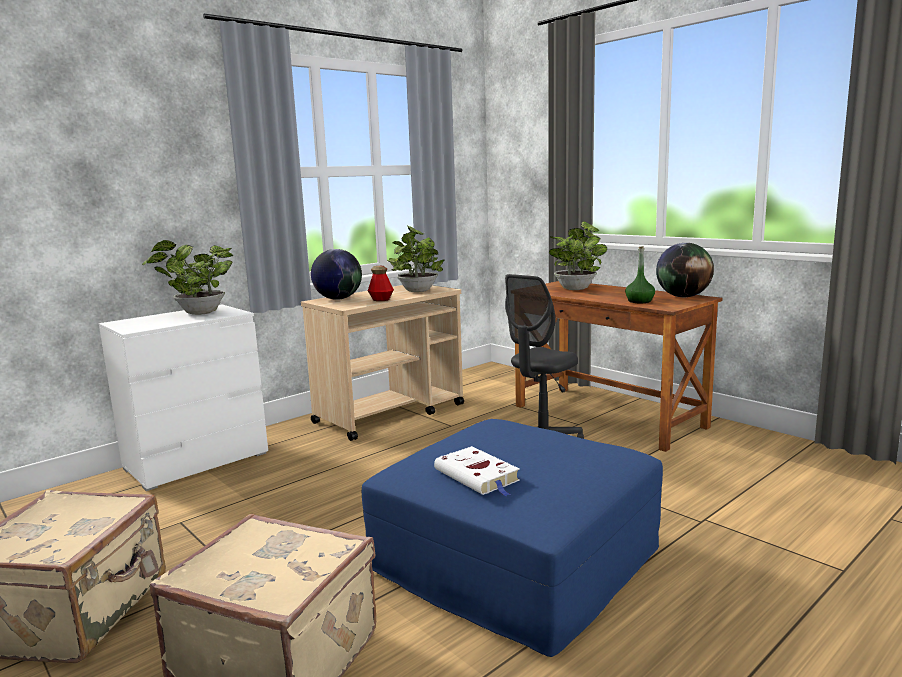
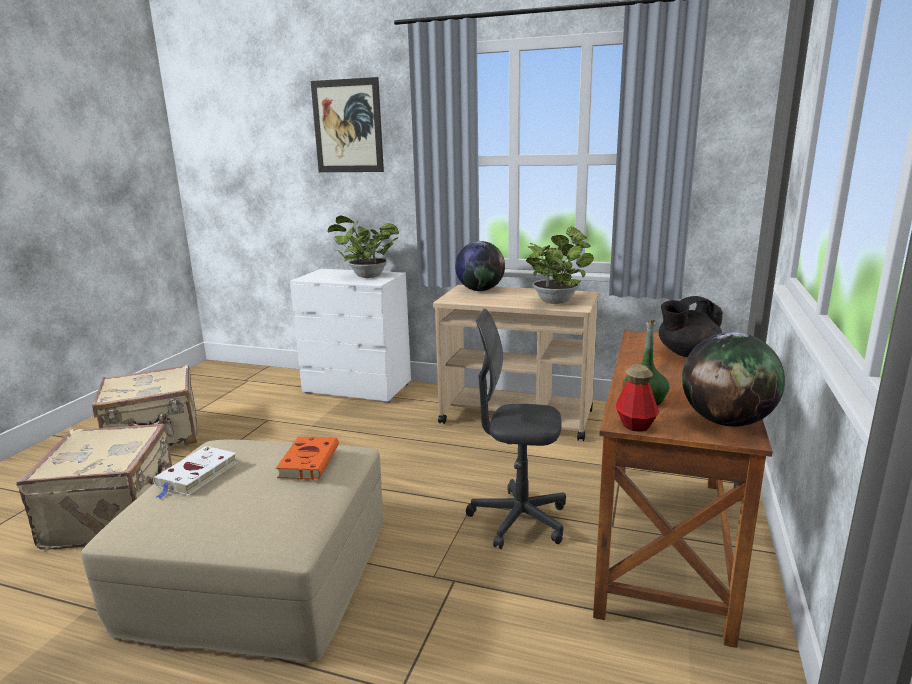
camera: 60 degrees right, 5 degrees up
(128, 130) = (347, 126): none -> picture
(381, 300) = (492, 301): bottle -> bottle (635, 425)
(506, 431) = (309, 461): none -> orange book
(514, 559) = (261, 572): blue ottoman -> beige ottoman
(576, 288) = (687, 354): potted plant -> black teapot

